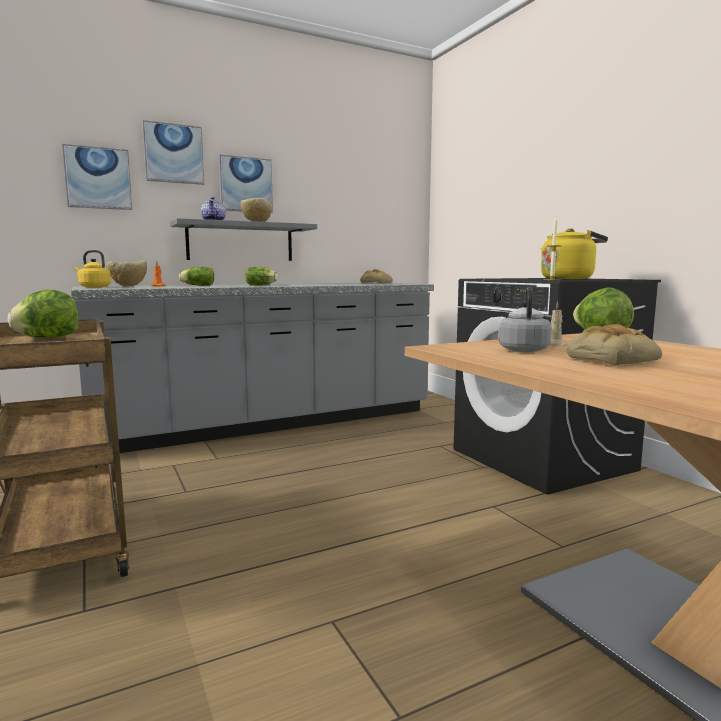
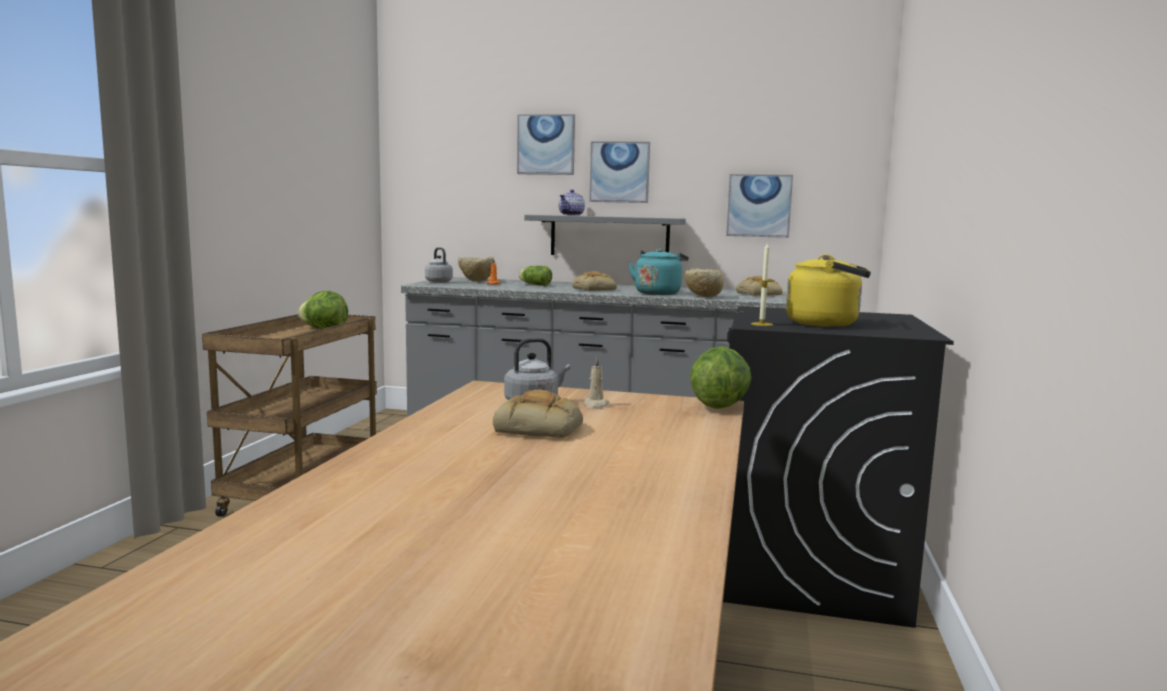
camera: 40 degrees right, 0 degrees up
(93, 287) = (438, 281): yellow kettle -> grey kettle
(98, 178) = (476, 174): picture -> picture (759, 205)
(256, 222) = (616, 216): beige bowl -> beige bowl (703, 297)
(262, 285) = (594, 289): lettuce -> bread
(320, 284) = (658, 293): none -> turquoise kettle

